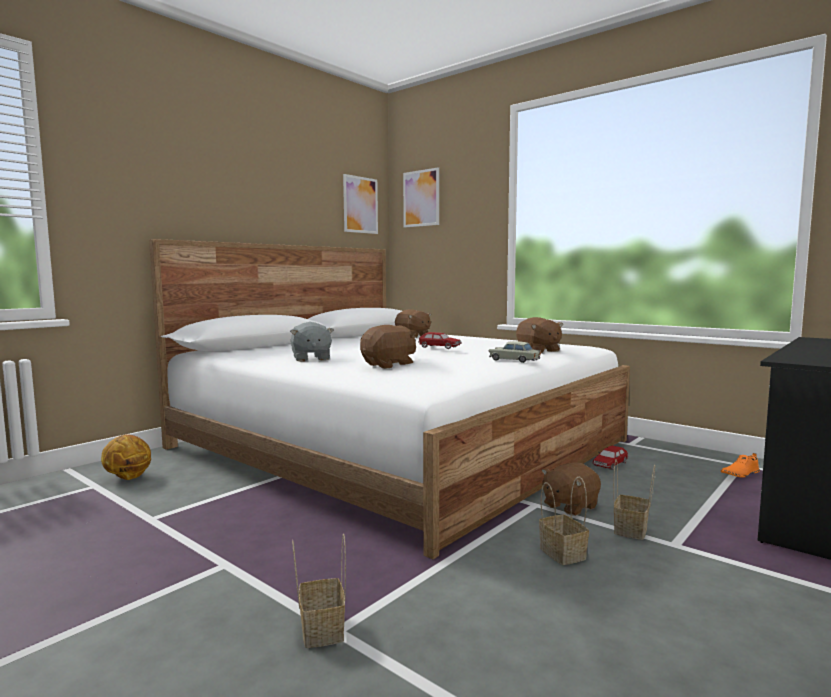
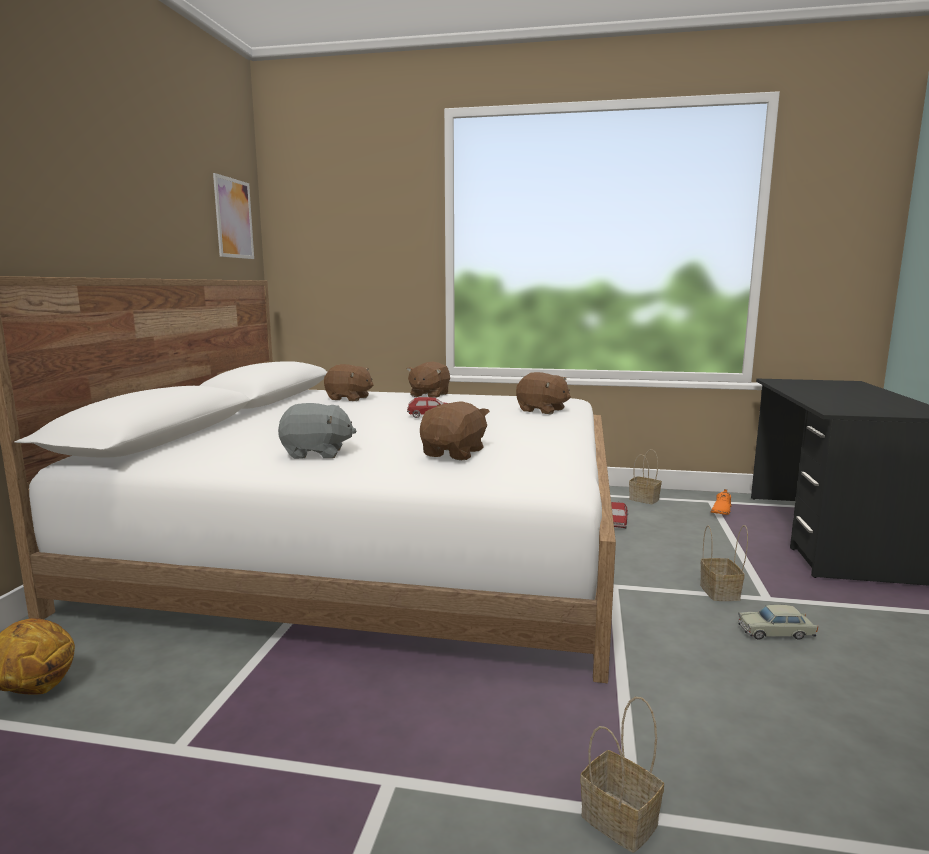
camera: 30 degrees left, 5 degrees up
(311, 359) = (316, 453): grey plush toy -> grey plush toy turned 45 degrees counterclockwise
(421, 198) = (315, 214): picture -> none
(514, 360) = (555, 428): beige toy car -> beige toy car (776, 632)
(561, 553) = (701, 635): basket -> basket (643, 499)
(569, 506) = (643, 579): brown plush toy -> brown plush toy (429, 395)

